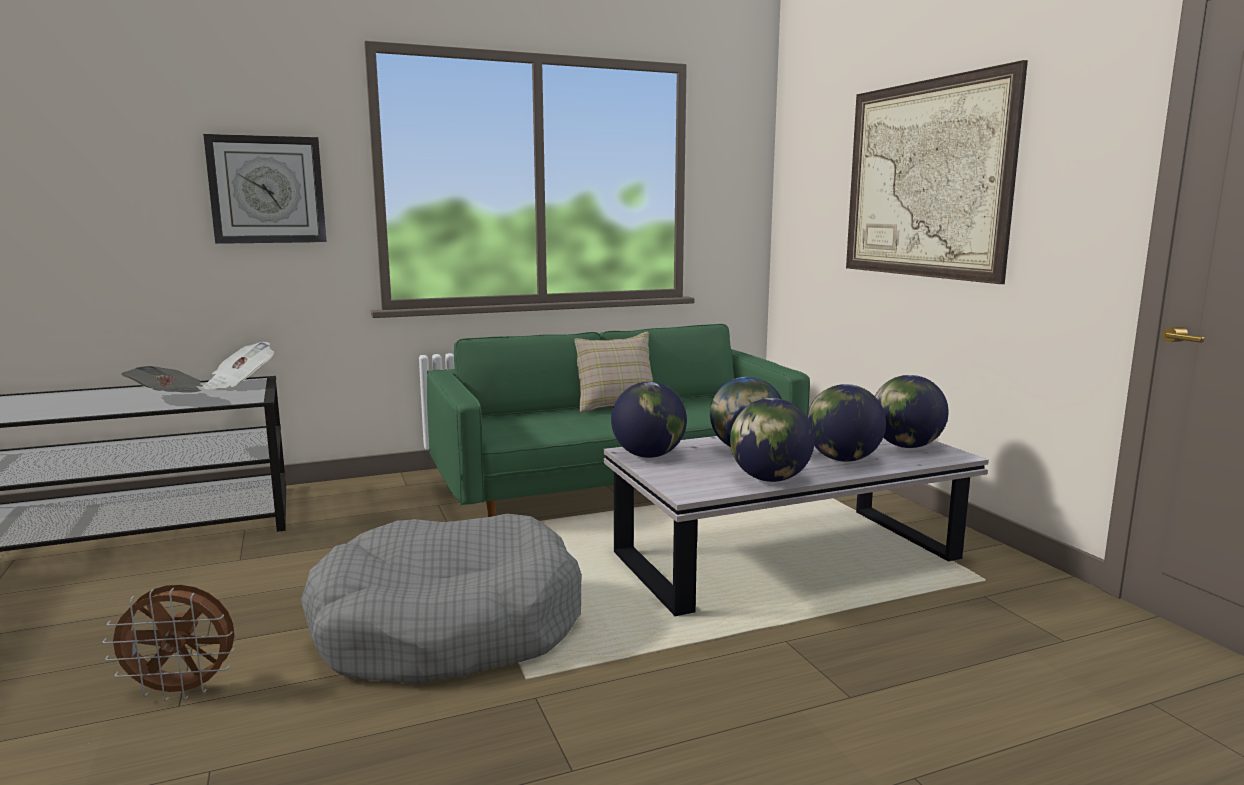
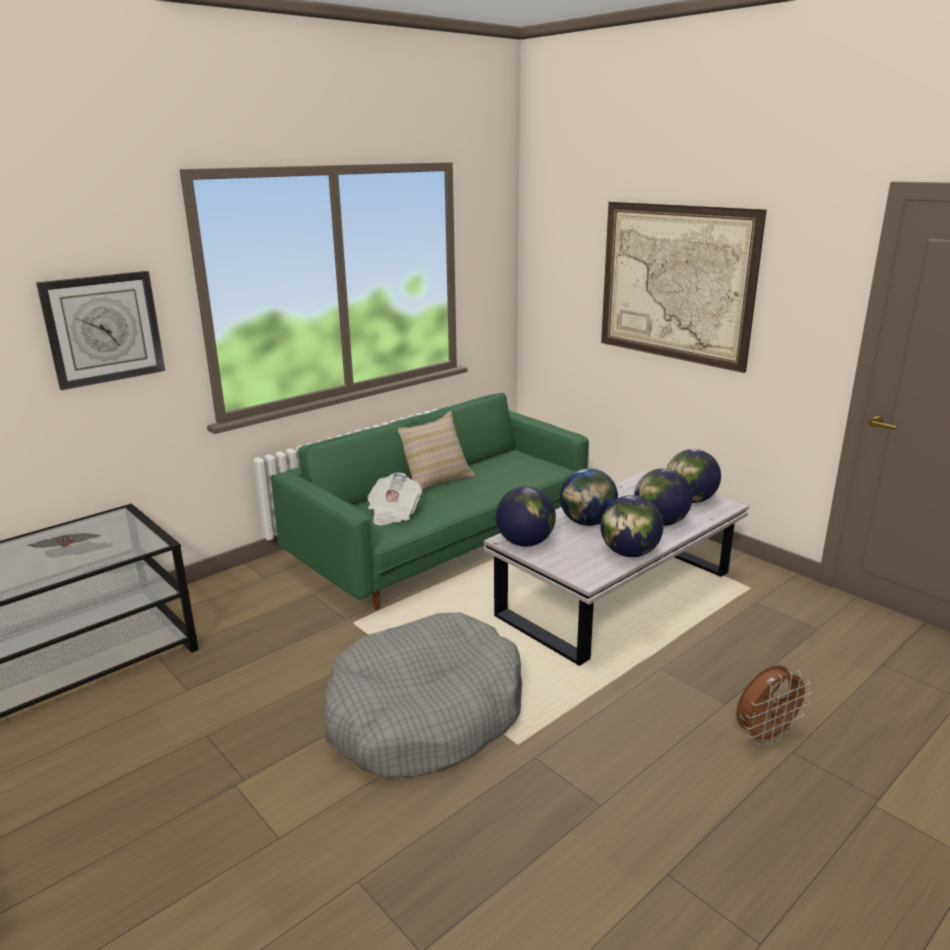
camera: 20 degrees left, 10 degrees up
(183, 691) = (268, 824): brown fan -> brown fan (765, 736)
(239, 384) = (110, 521): newspaper -> newspaper (393, 513)

